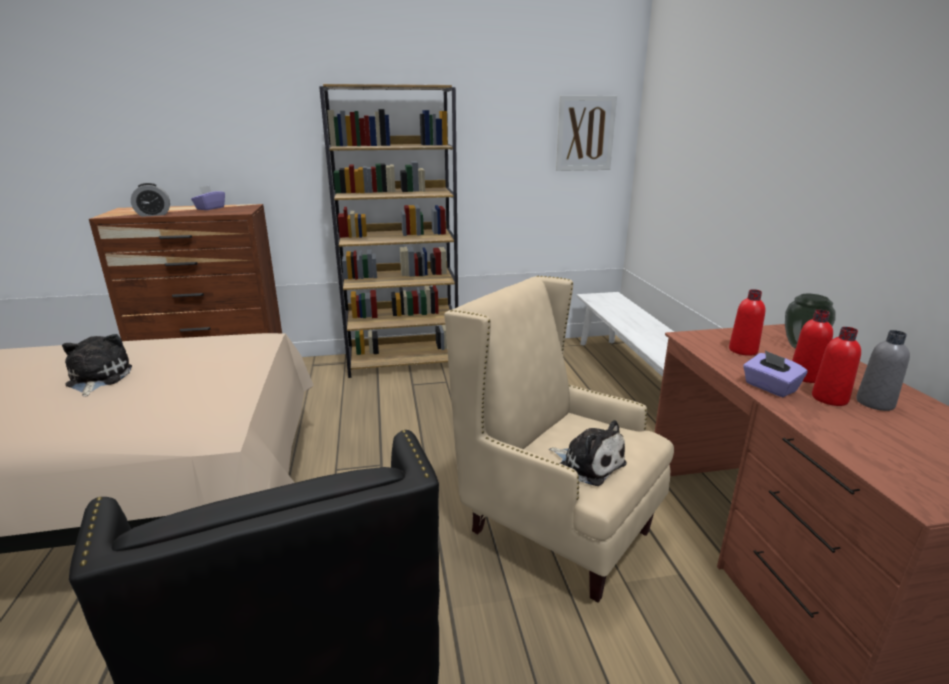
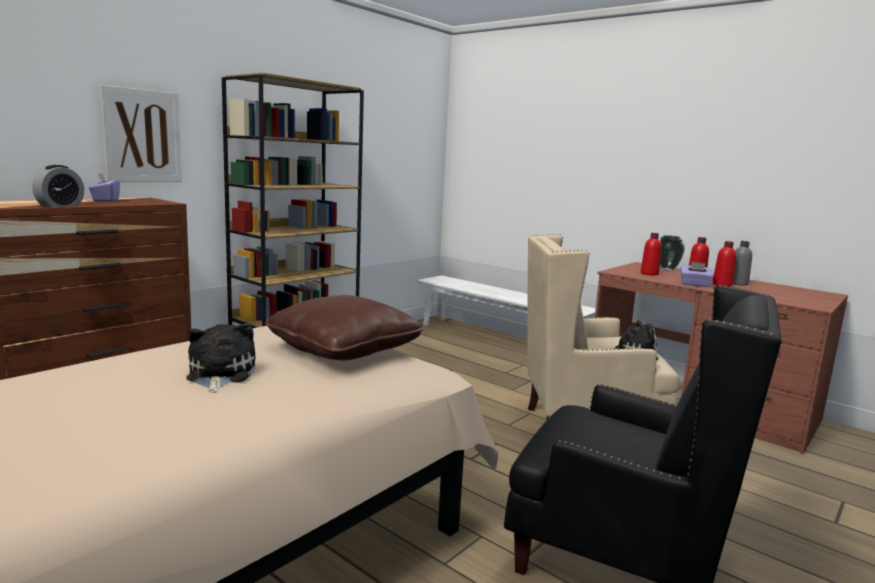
camera: 40 degrees left, 10 degrees down
(97, 379) = (219, 375): plush toy -> plush toy turned 45 degrees clockwise
(222, 377) = (344, 350): none -> brown pillow
(585, 133) = (416, 140): picture -> picture (142, 136)

